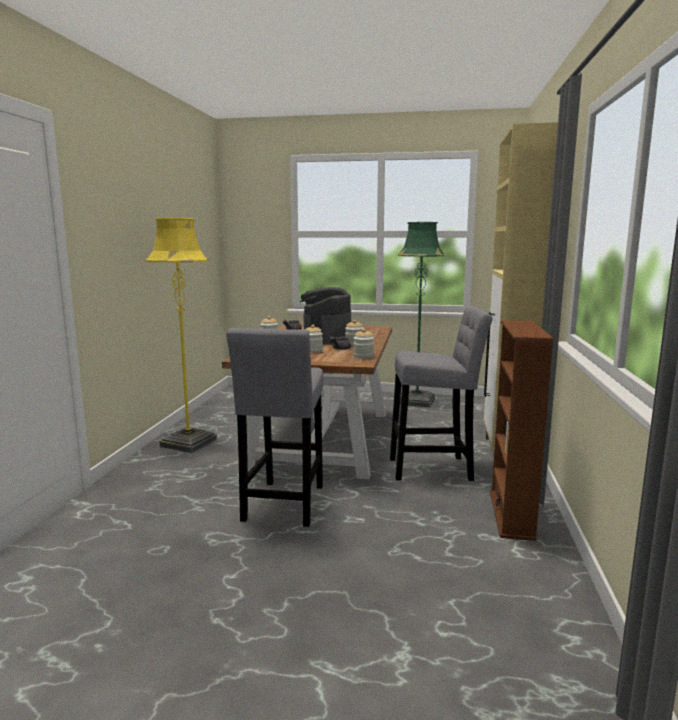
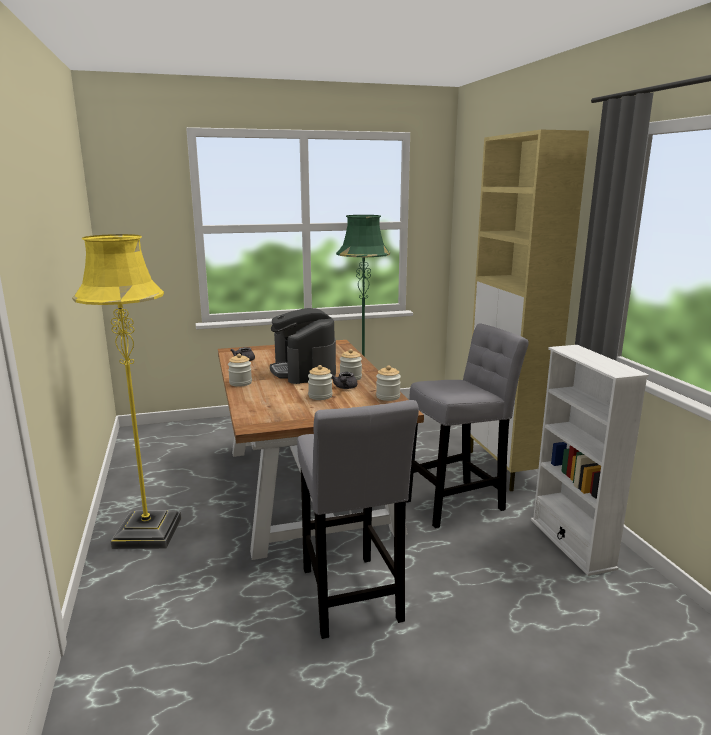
camera: 25 degrees left, 5 degrees up
(511, 514) = (571, 543): brown bookcase -> white bookcase

